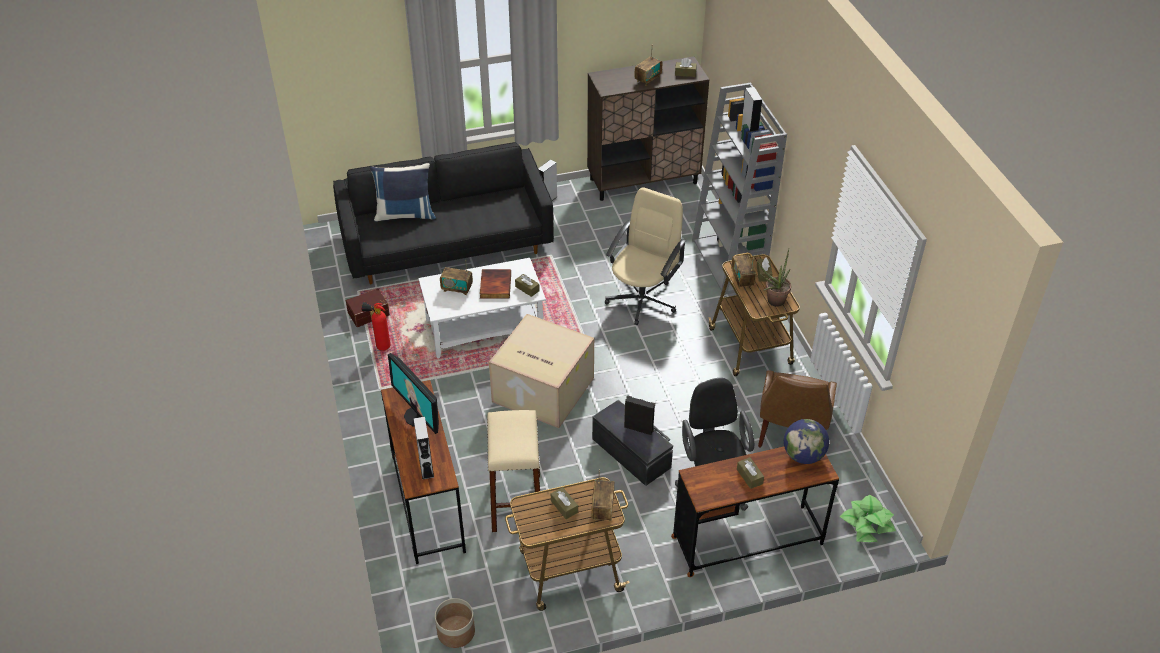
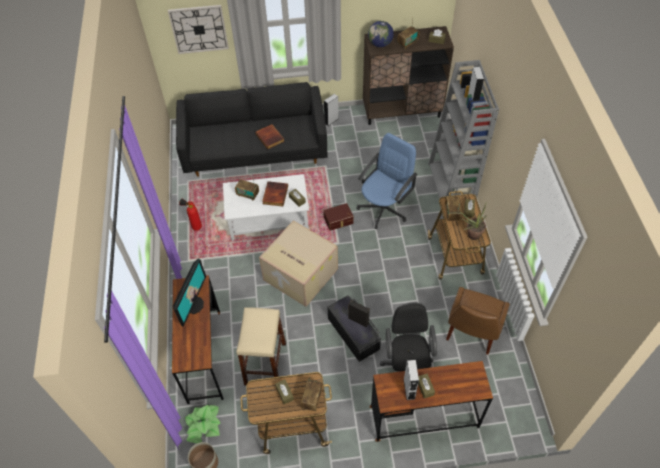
camera: 10 degrees right, 10 degrees up
(366, 76) = (199, 29): none -> wall clock
(369, 314) = (192, 200): brown storage box -> brown storage box (338, 221)
(405, 214) = (224, 129): blue pillow -> none
(418, 416) = (194, 305): monitor -> monitor turned 135 degrees counterclockwise
(426, 467) = (191, 348): grey speaker -> grey speaker (409, 389)
(473, 219) = (270, 137): none -> book
(642, 299) = (384, 208): beige office chair -> blue office chair
(803, 455) = (469, 374): globe -> globe (380, 44)
(867, 524) = (515, 414): potted plant -> potted plant (203, 425)

